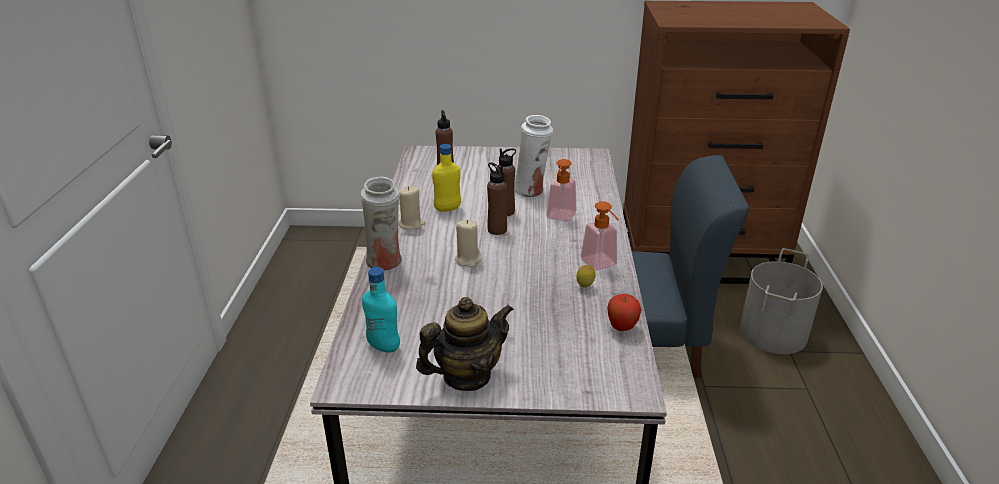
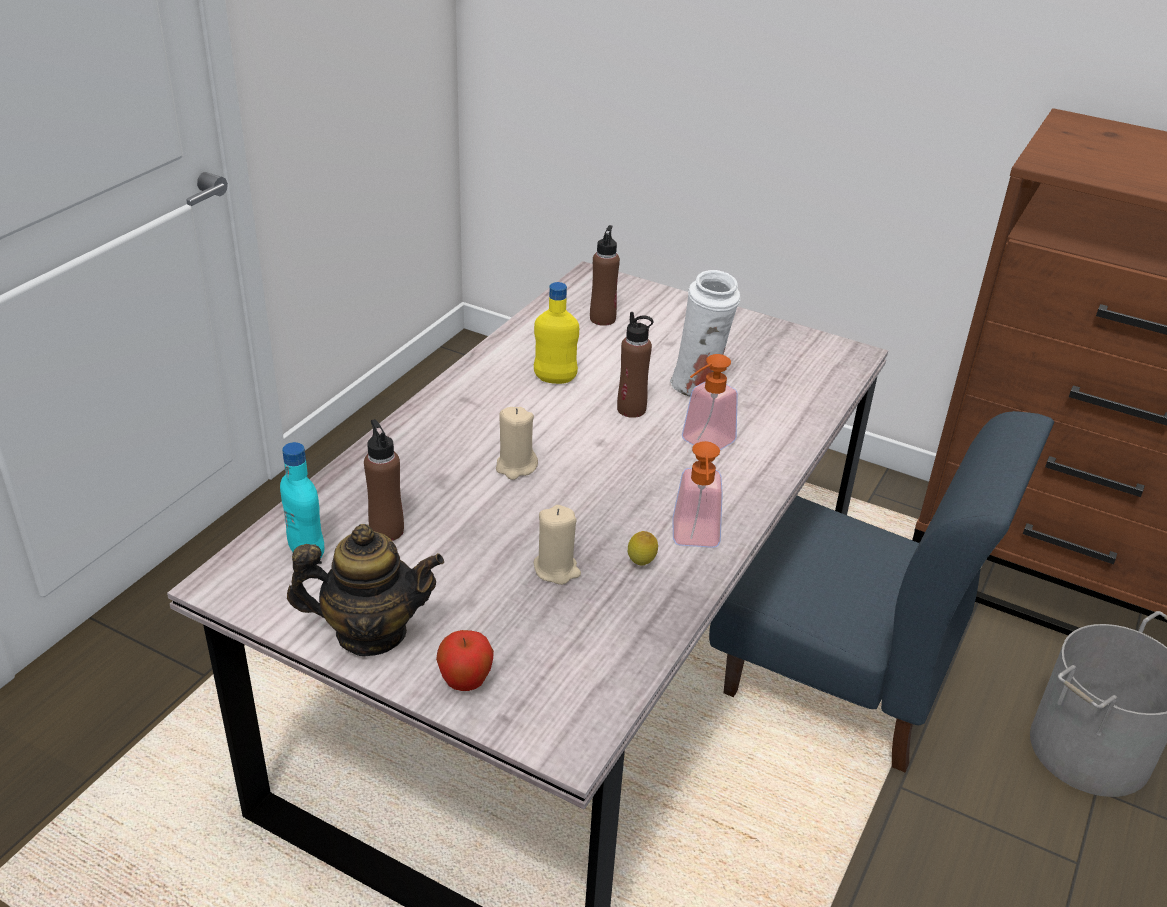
camera: 25 degrees right, 5 degrees up
(385, 263) = (405, 435): white vase -> none
(411, 224) = (487, 388): beige candle -> beige candle (556, 569)
(497, 230) = (595, 434): brown bottle -> brown bottle (386, 530)
(622, 328) = (637, 646): apple -> apple (465, 683)

